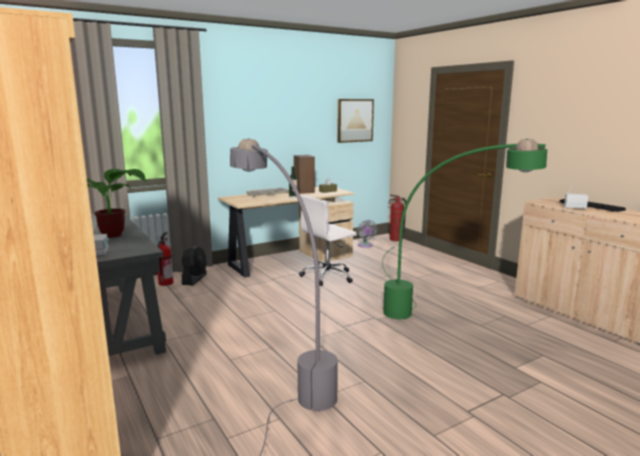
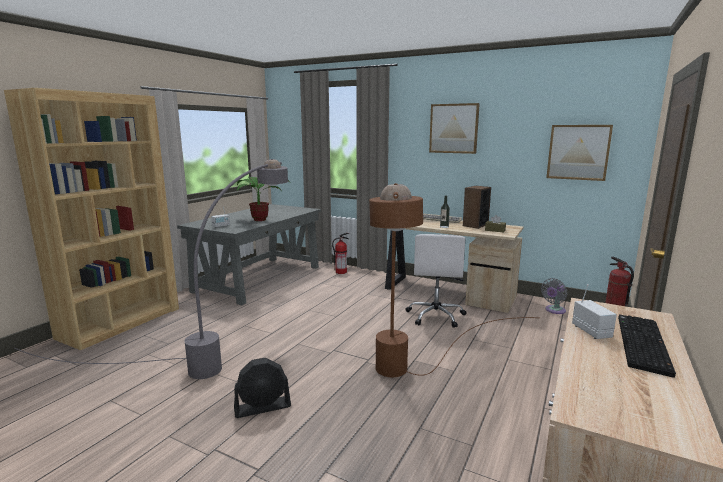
camera: 60 degrees right, 0 degrees up
(194, 279) = (358, 276): black fan -> black fan (262, 407)
(263, 102) = (454, 128): none -> picture
(328, 276) = (435, 316): white office chair -> white office chair turned 105 degrees counterclockwise
(435, 315) = (411, 392): green floor lamp -> brown floor lamp

